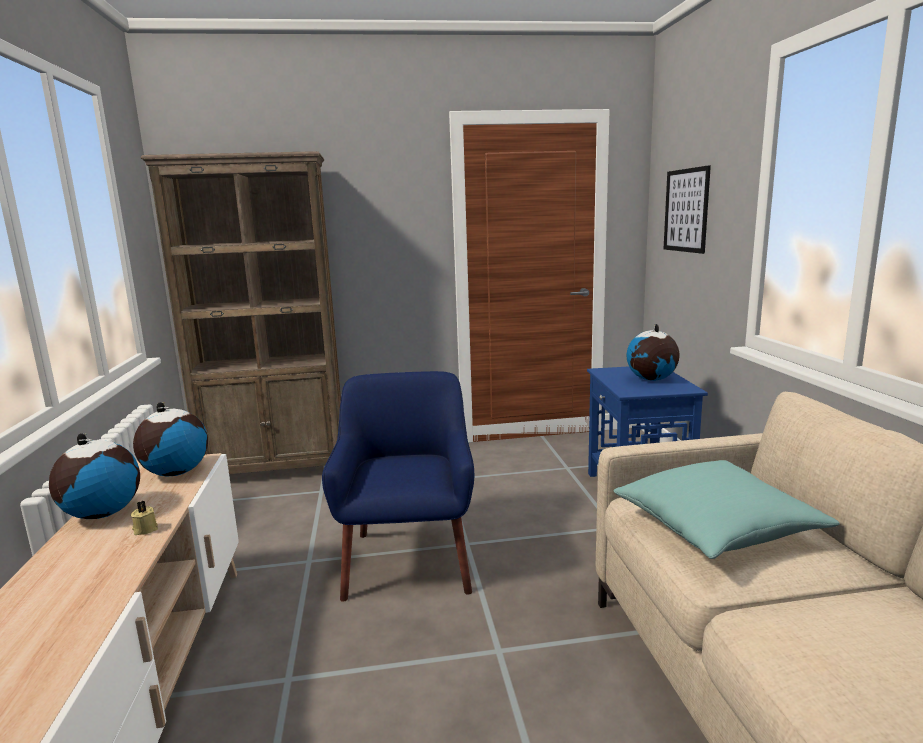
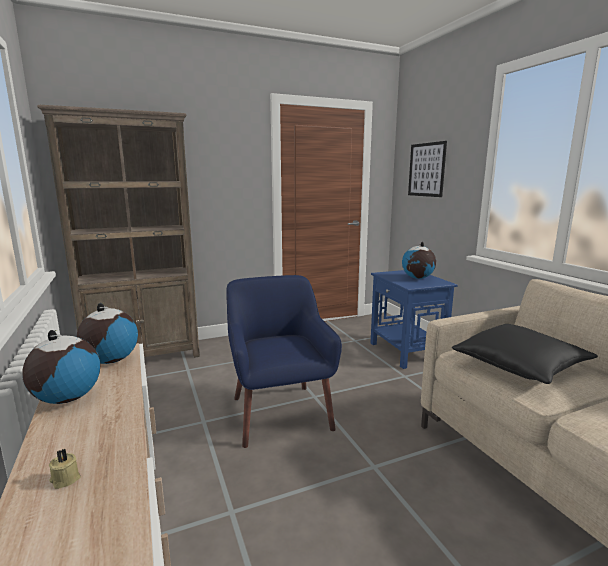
camera: 15 degrees left, 0 degrees up
(145, 529) = (117, 407): beige candle -> beige candle (65, 479)
(716, 529) = (520, 366): turquoise pillow -> black pillow

